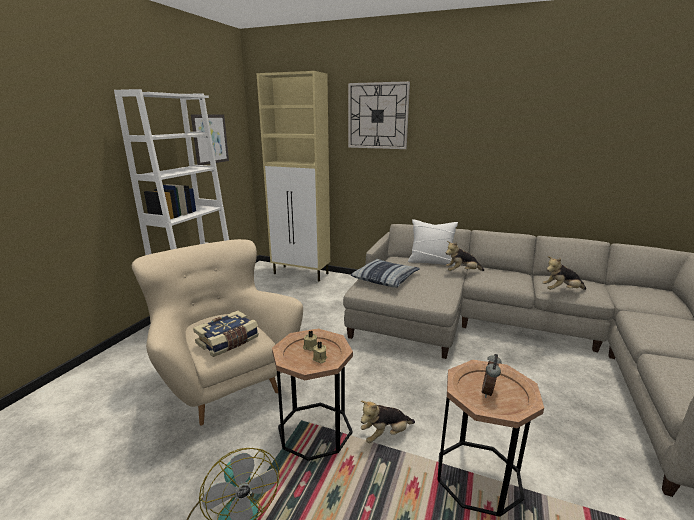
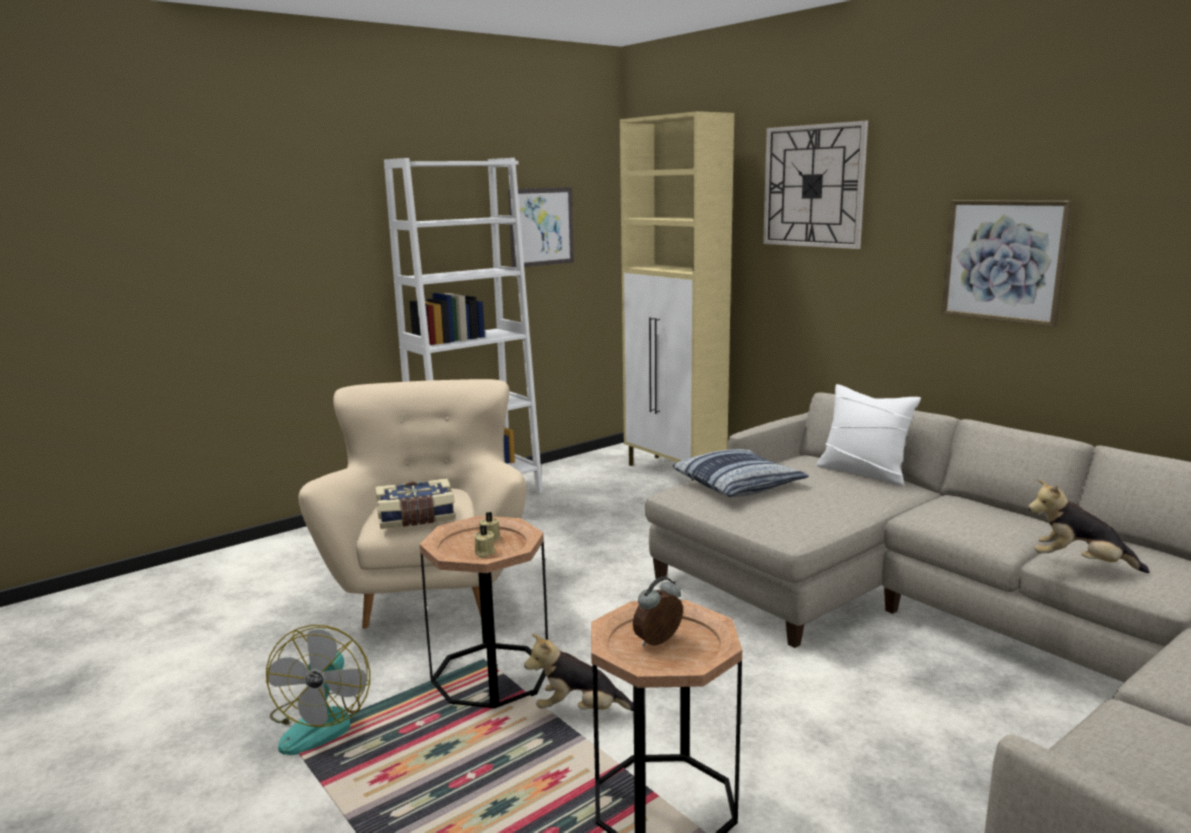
camera: 30 degrees right, 5 degrees down
(462, 272) = (904, 499): plush toy -> none
(484, 153) = (1004, 261): none -> picture

